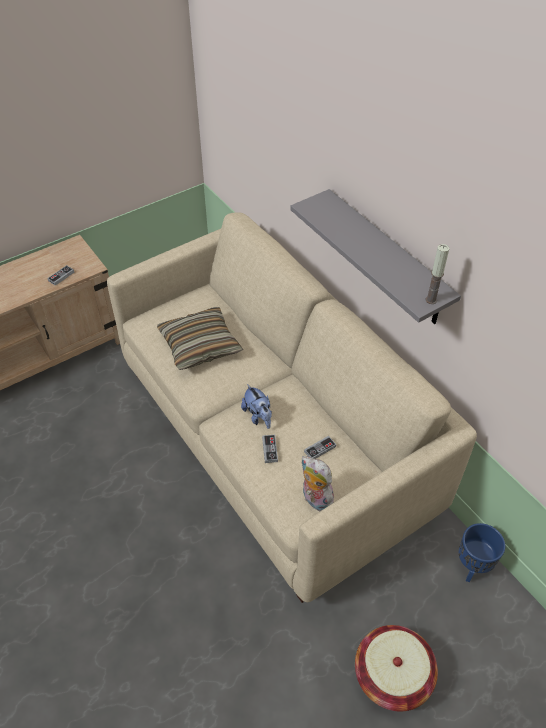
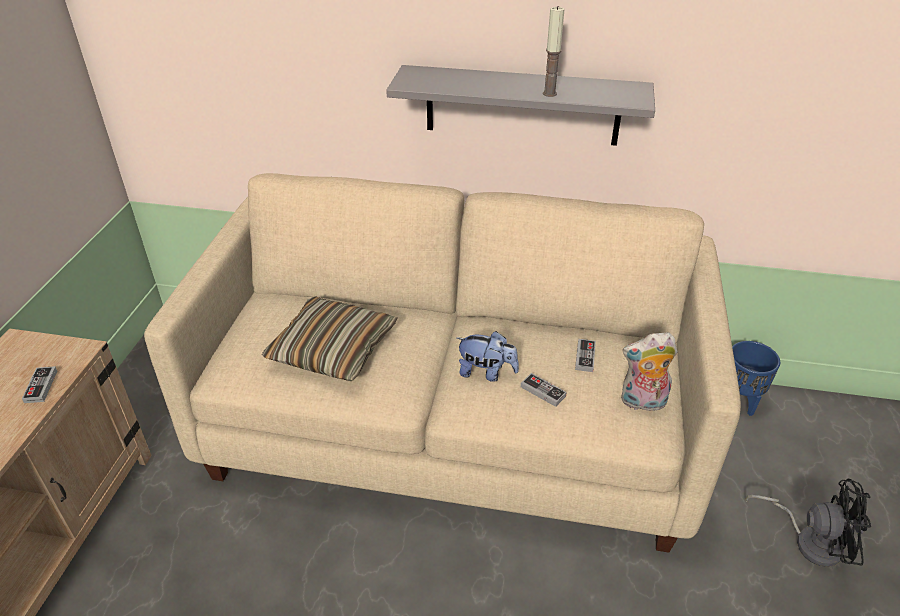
camera: 45 degrees left, 10 degrees down
(392, 675) = (810, 540): basket -> black fan
(431, 300) = (639, 94): candle -> candle (549, 93)

